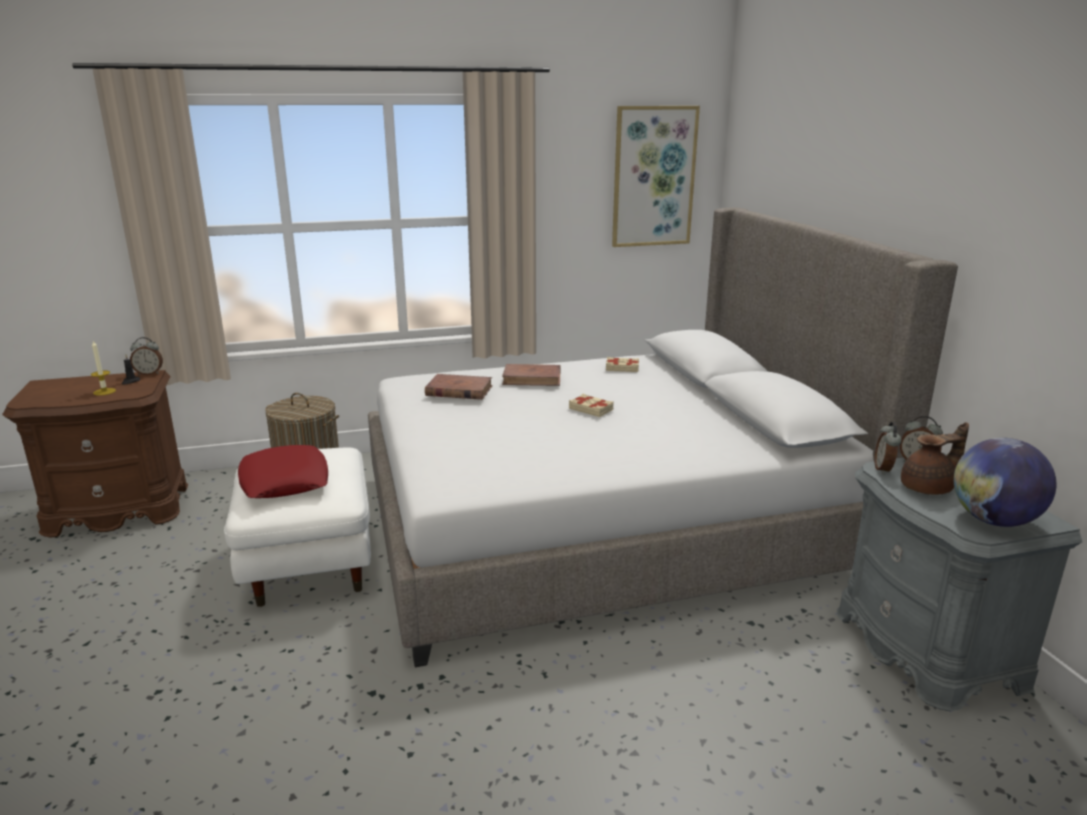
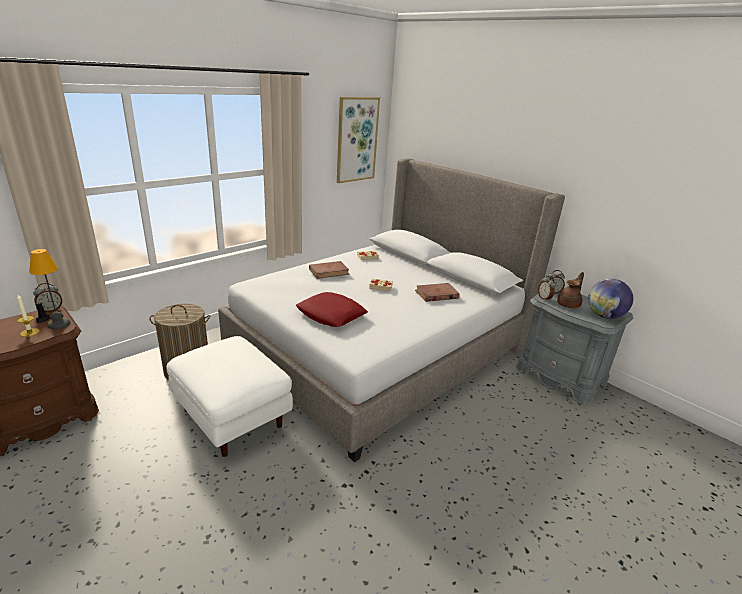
camera: 30 degrees left, 5 degrees up
(138, 388) = (58, 324): none -> table lamp
(285, 481) = (223, 370): red pillow -> red pillow (331, 315)
(458, 391) = (296, 287): brown book -> brown book (436, 294)

